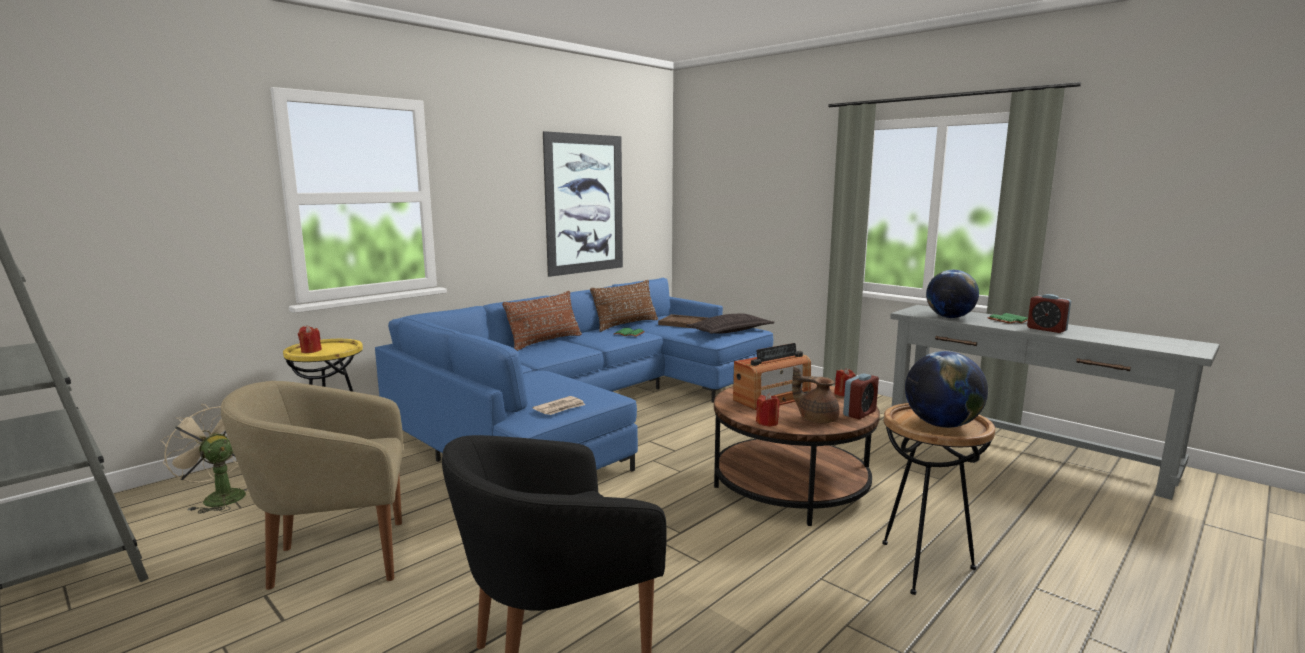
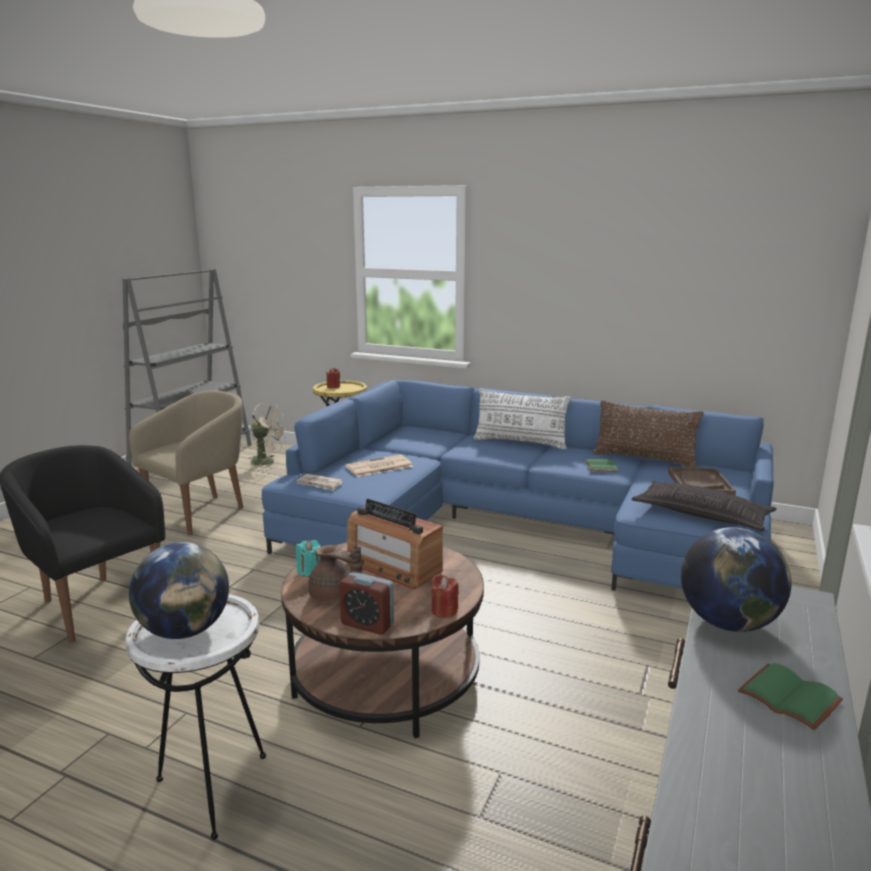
camera: 70 degrees right, 5 degrees up
(218, 497) = (268, 462): beige fan -> beige fan turned 90 degrees clockwise
(336, 558) = (201, 512): beige armchair -> beige armchair turned 75 degrees clockwise
(542, 385) = (378, 467): none -> newspaper
(545, 342) = (520, 442): brown pillow -> white pillow
(585, 204) = (661, 297): picture -> none
(767, 423) = (309, 571): red candle -> turquoise candle
(816, 419) = (334, 597): brown teapot -> brown teapot turned 105 degrees clockwise
(923, 567) = (213, 789): brown side table -> white side table
(1046, 329) = (735, 742): alarm clock -> none

